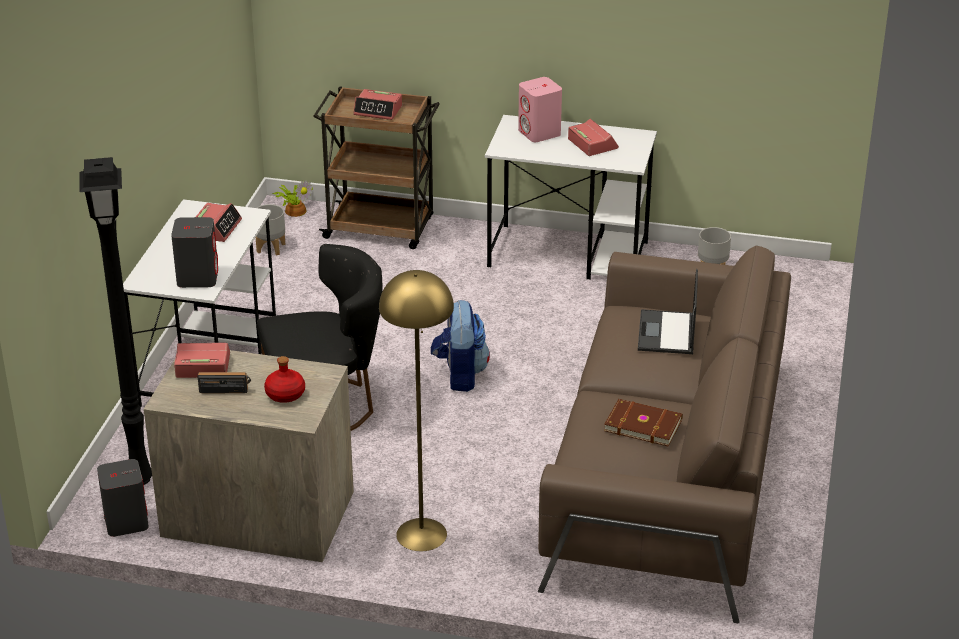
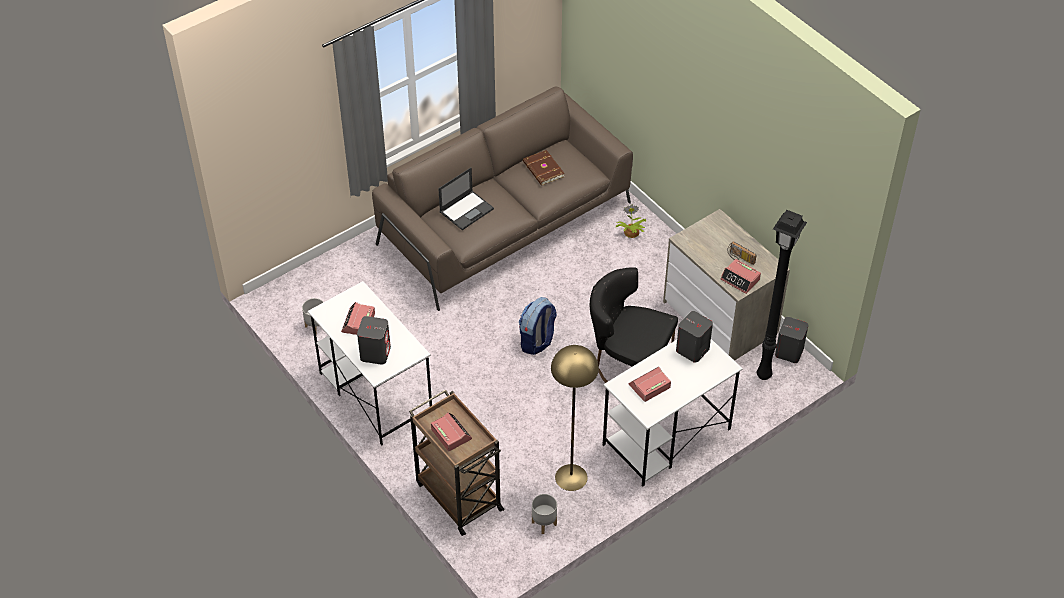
camera: 140 degrees left, 15 degrees up
(285, 394) = (714, 238): red bottle -> none
(295, 210) = (493, 554): potted plant -> potted plant (631, 232)
(421, 534) = (653, 259): yellow floor lamp -> yellow floor lamp (571, 477)
(539, 133) = (375, 353): pink speaker -> grey speaker

